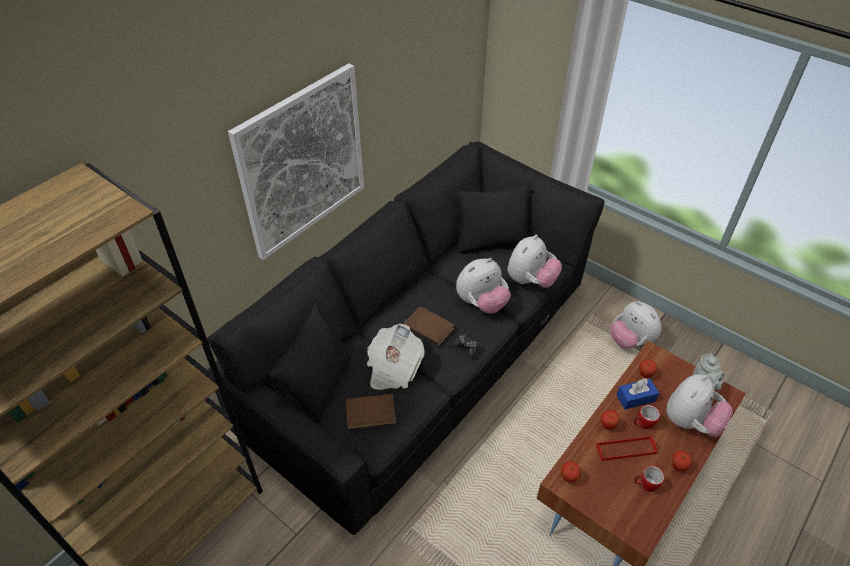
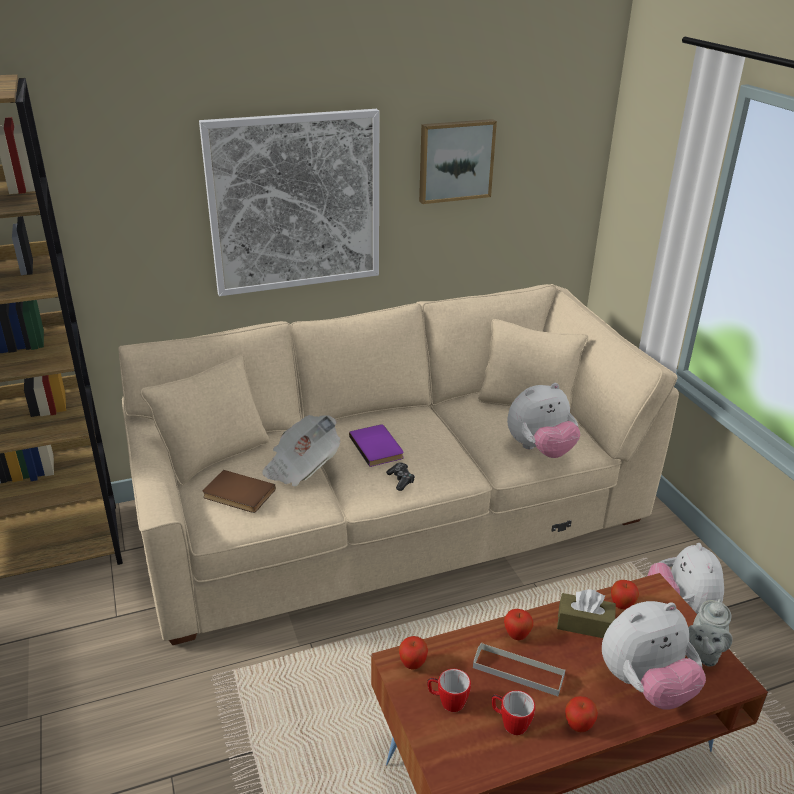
camera: 30 degrees right, 15 degrees down
(401, 78) = (455, 160): none -> picture
(424, 357) = (395, 517): black sofa -> beige sofa
(430, 326) = (378, 447): brown book -> purple book
(481, 303) = (461, 451): plush toy -> none
(625, 449) = (518, 671): red tray -> grey tray
(635, 398) = (584, 624): blue tissue box -> brown tissue box
(642, 424) = (568, 656): mug -> mug (447, 701)

